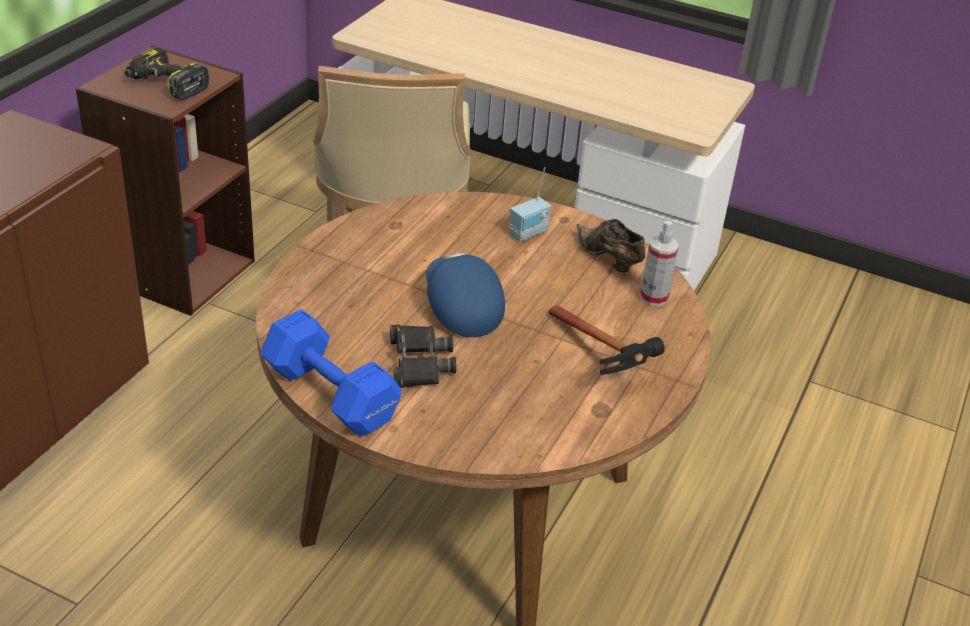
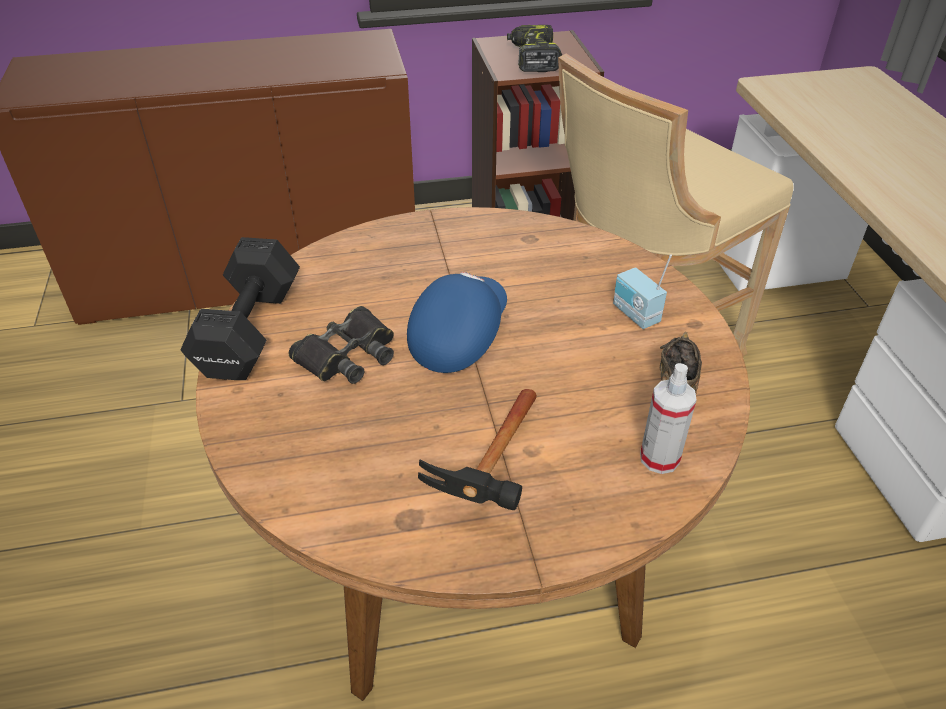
camera: 55 degrees right, 5 degrees up
(331, 397) = (247, 333): blue dumbbell -> black dumbbell
(529, 234) = (634, 315): radio -> radio turned 45 degrees clockwise

